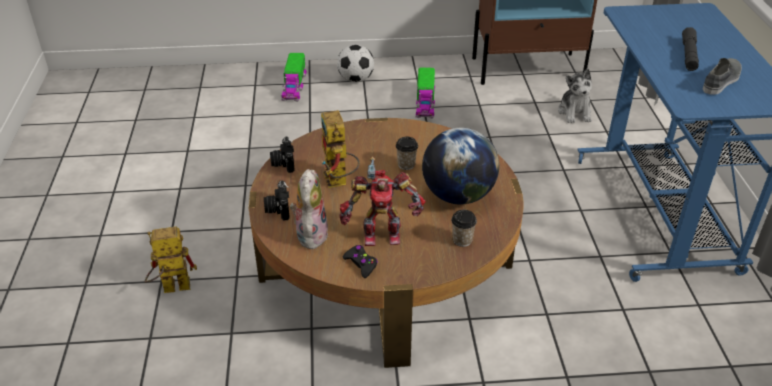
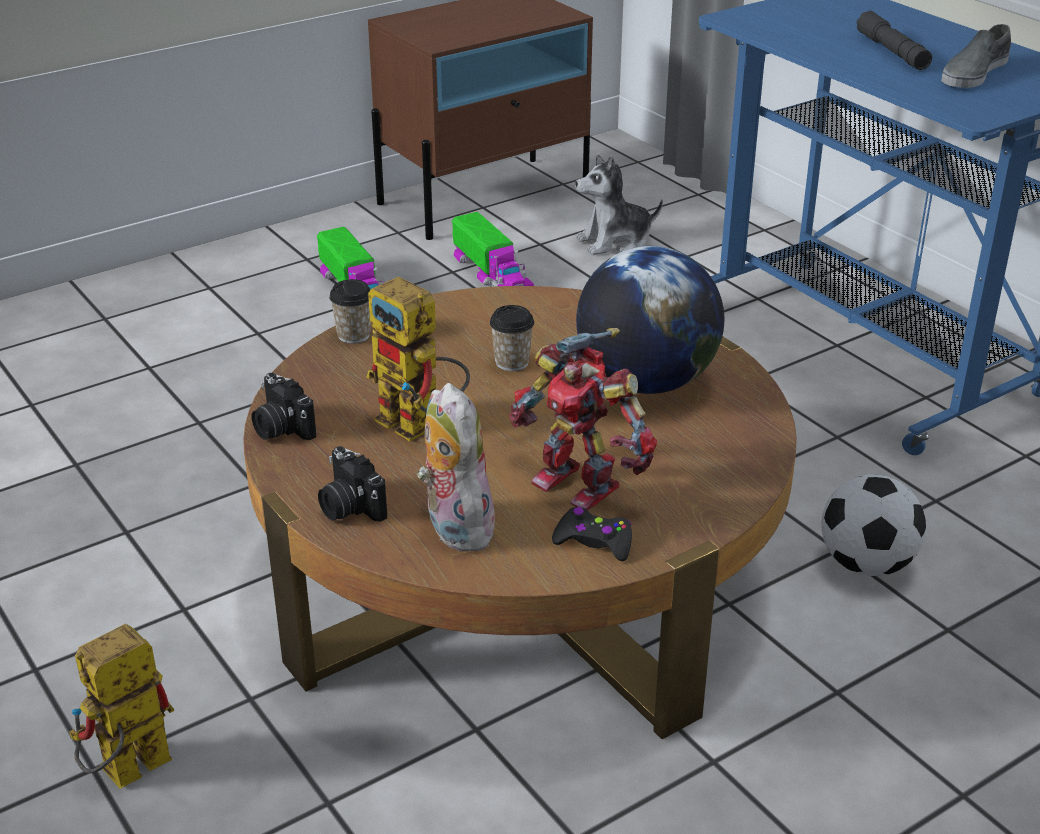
camera: 30 degrees left, 5 degrees down
(294, 86) = (79, 332): toy truck -> toy truck (492, 276)
(356, 79) = (193, 289): football -> football (866, 564)
(381, 234) = (579, 482): toy robot -> toy robot turned 75 degrees clockwise
(462, 240) = (721, 445): cup -> cup (354, 335)
(575, 112) = (615, 242): plush toy -> plush toy turned 105 degrees clockwise
(721, 80) = (973, 73): grey shoe -> grey shoe turned 150 degrees counterclockwise

